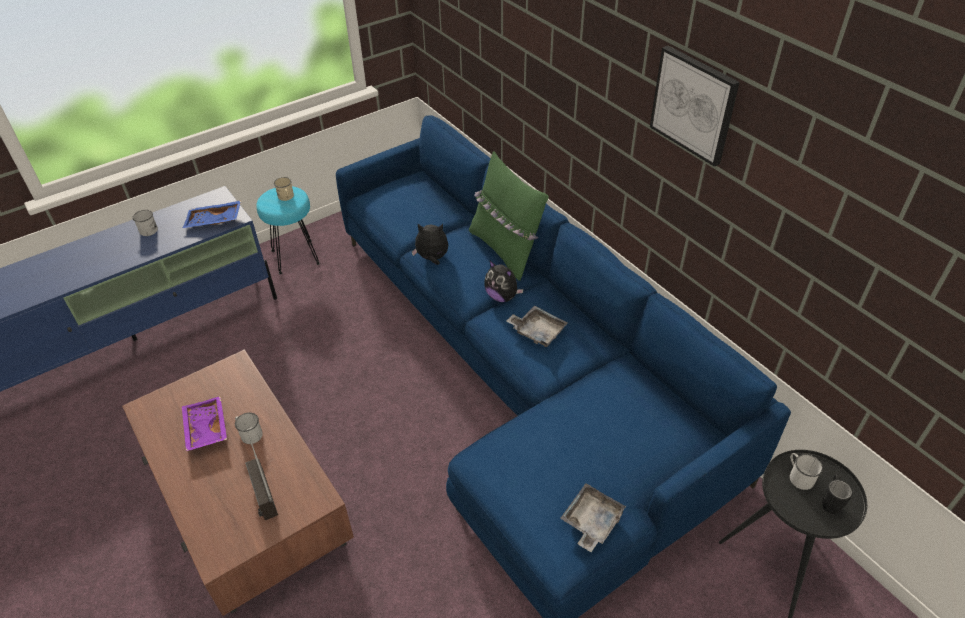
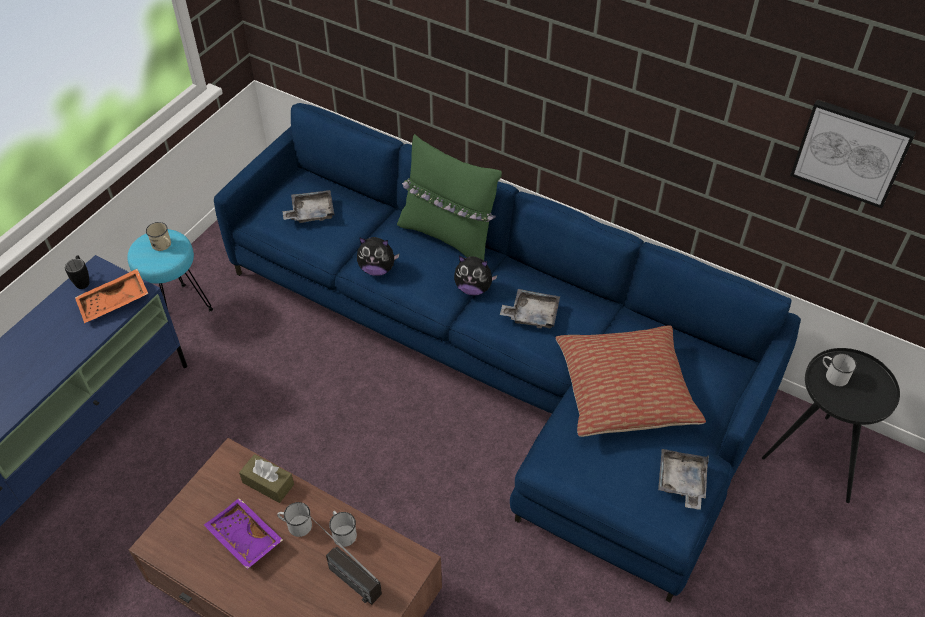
camera: 25 degrees left, 5 degrees up
(149, 229) = (38, 336): white mug -> white mug (342, 532)
(214, 221) = (114, 303): blue tray -> orange tray
(250, 394) = (268, 483): none -> brown tissue box
(407, 203) = (311, 213): none -> grey tray
(432, 258) = (377, 269): plush toy -> plush toy turned 150 degrees counterclockwise
(584, 422) = (624, 391): none -> pillow
(694, 105) = (663, 57): picture -> picture (851, 152)
(830, 502) = (867, 389): black mug -> black mug (83, 280)

